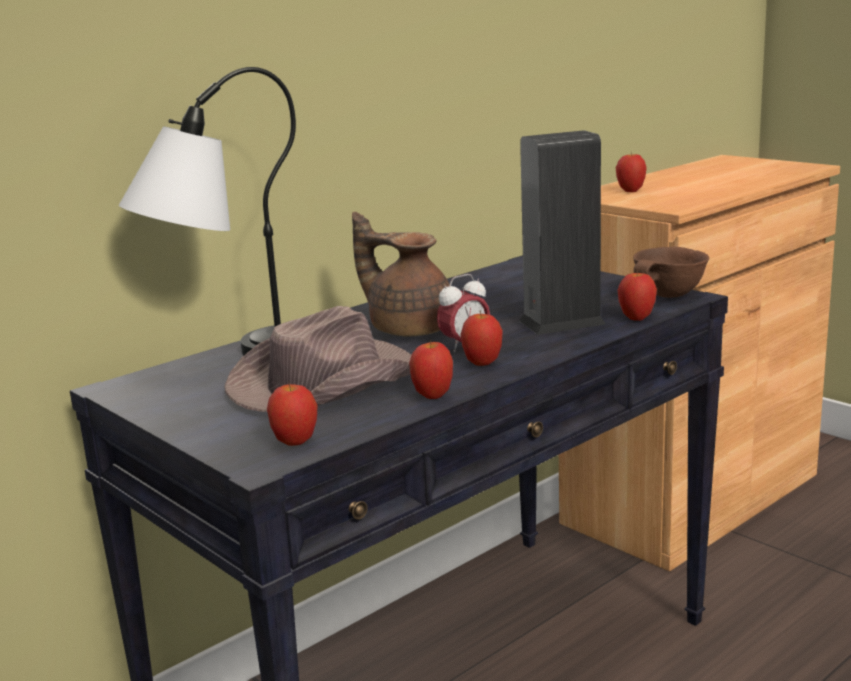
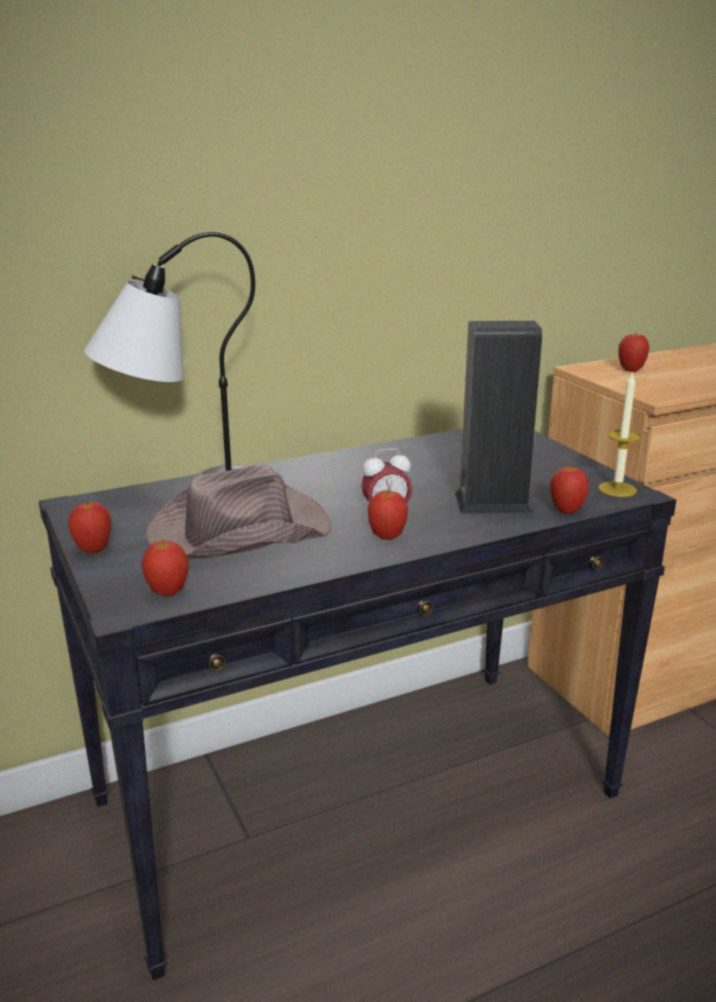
camera: 15 degrees right, 5 degrees up
(409, 328) = (352, 485): brown teapot -> none
(433, 396) = (318, 565): apple -> apple (93, 550)
(669, 295) = (617, 489): brown bowl -> candle

